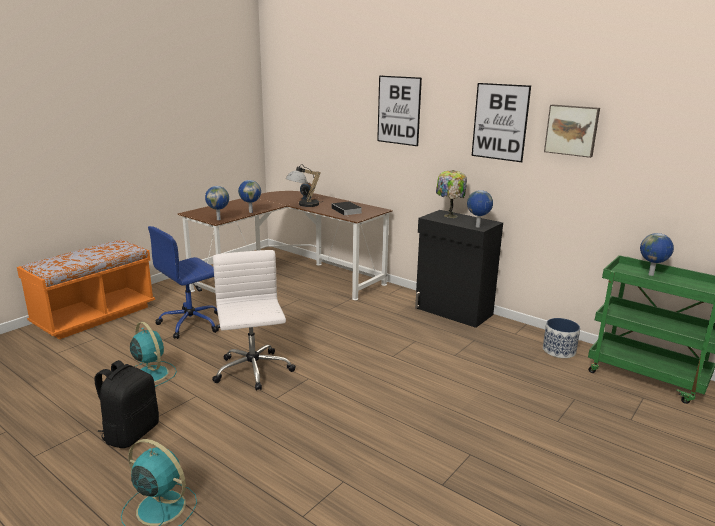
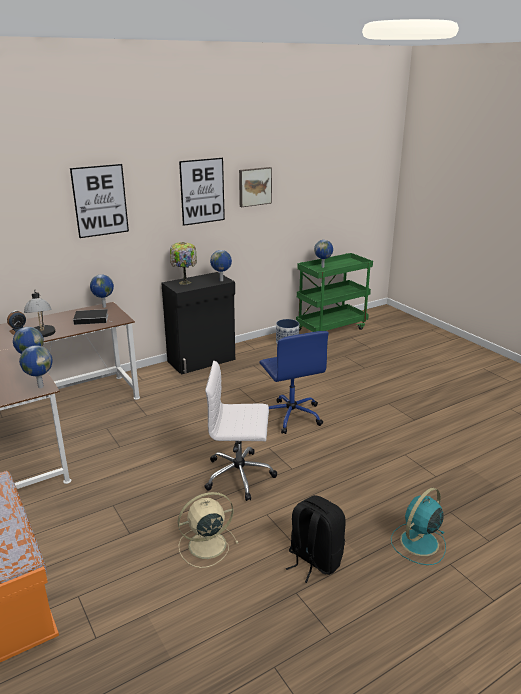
camera: 70 degrees left, 5 degrees up
(150, 373) = (205, 545): turquoise fan -> beige fan
(192, 323) = (103, 508): blue office chair -> blue office chair (291, 416)
(377, 209) = (103, 307): none -> globe

